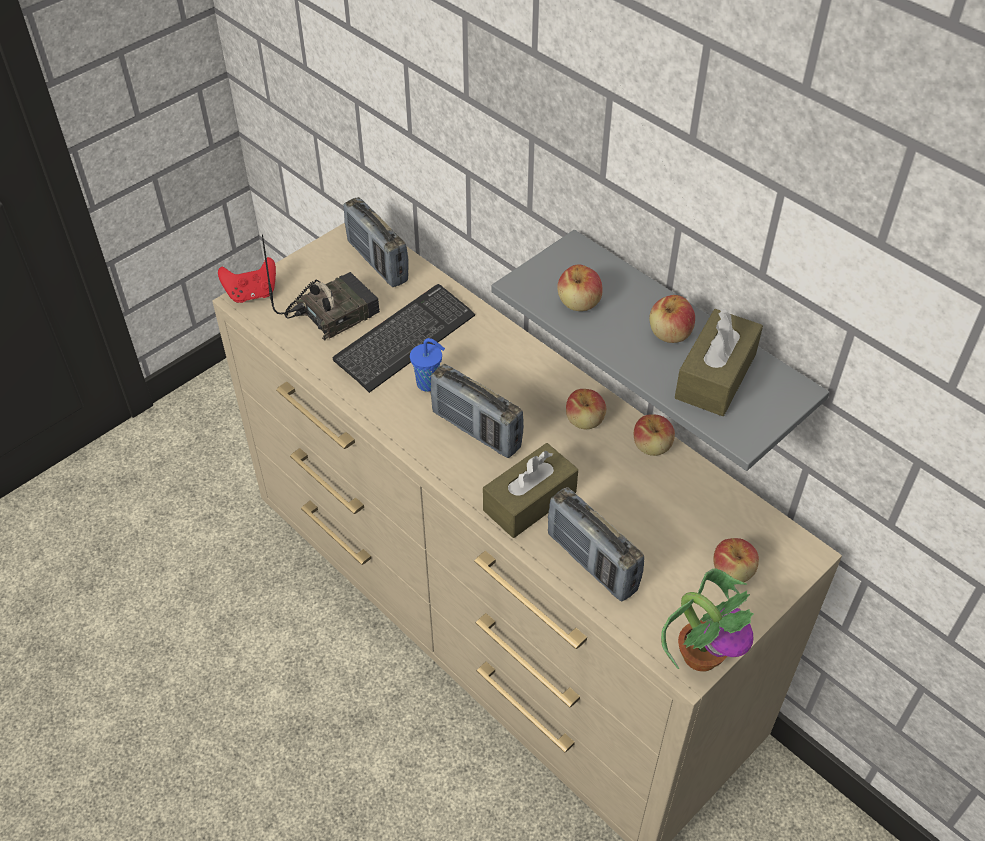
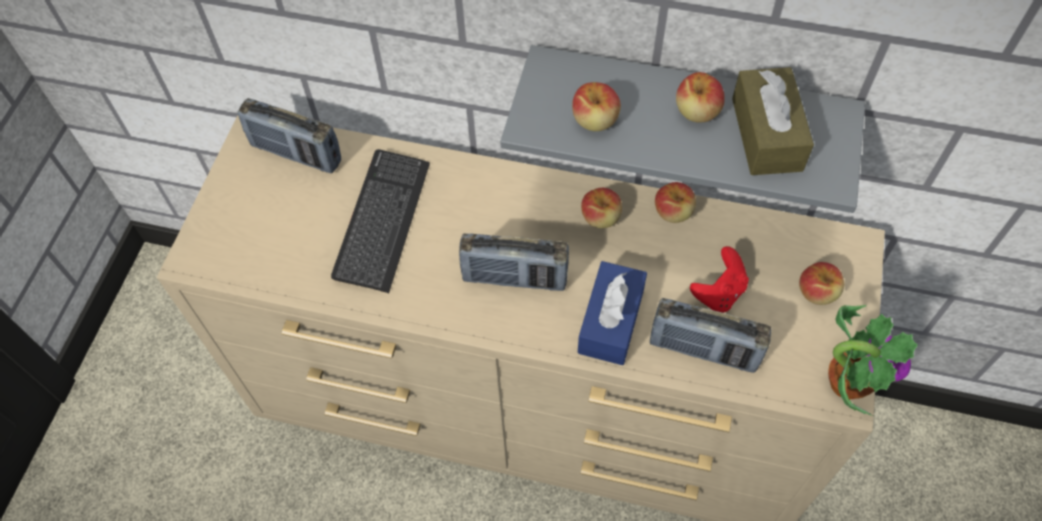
camera: 30 degrees left, 10 degrees up
(252, 294) = (194, 249): red game controller -> red game controller (718, 292)
(332, 312) = (291, 228): radio -> none
(429, 384) = (438, 254): blue cup -> none
(530, 501) = (611, 321): brown tissue box -> blue tissue box

